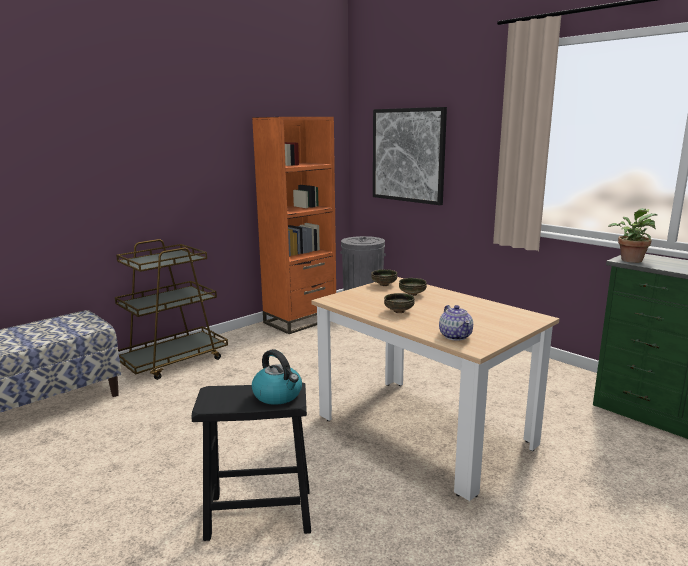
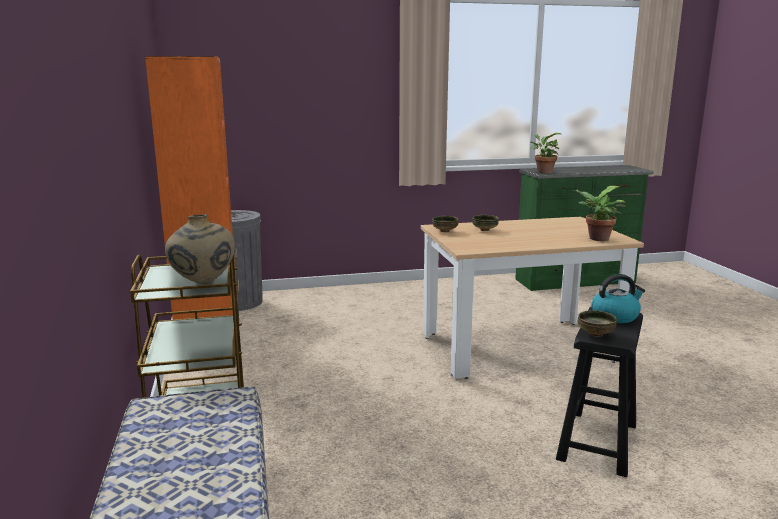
camera: 60 degrees left, 0 degrees up
(155, 263) = (203, 283): none -> beige vase
(399, 311) = (525, 240): bowl -> bowl (596, 334)
(408, 155) = (270, 106): picture -> none
(455, 336) = (596, 239): teapot -> potted plant

